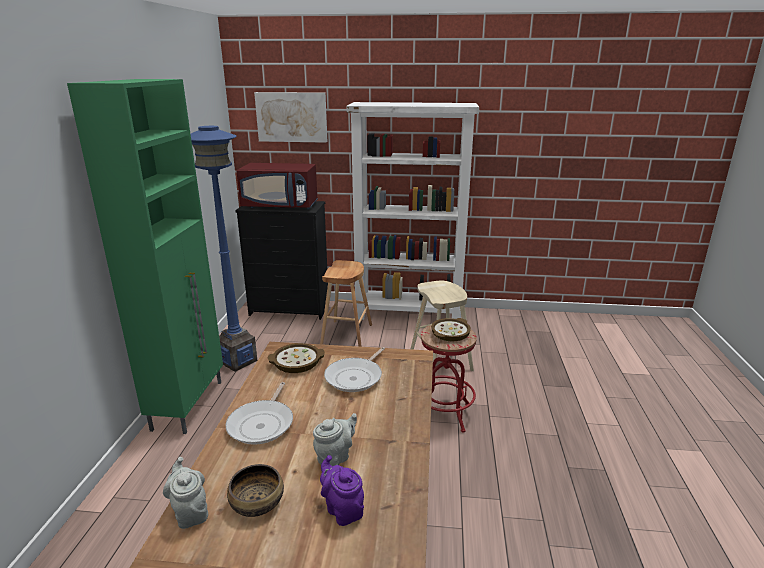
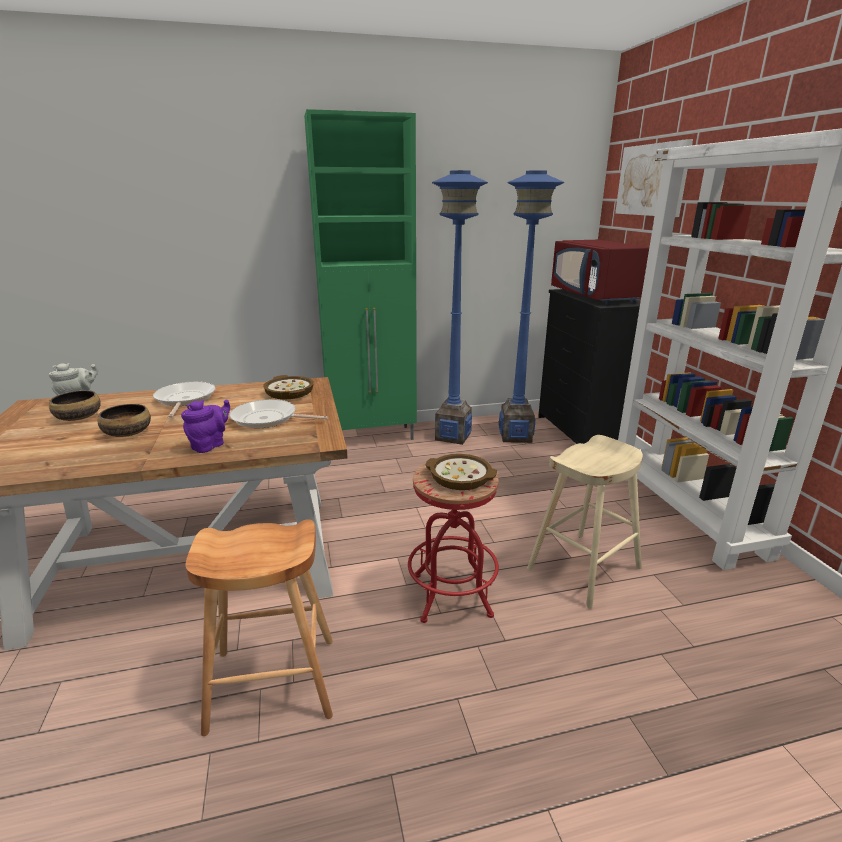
camera: 70 degrees right, 0 degrees up
(262, 424) = (184, 400): frying pan -> frying pan turned 90 degrees clockwise
(268, 334) = (515, 436): none -> blue floor lamp
(335, 458) = (127, 432): grey teapot -> bowl
(342, 509) = (53, 446): purple teapot -> purple teapot (210, 445)
(347, 334) = (568, 478): brown stool -> brown stool (273, 683)

